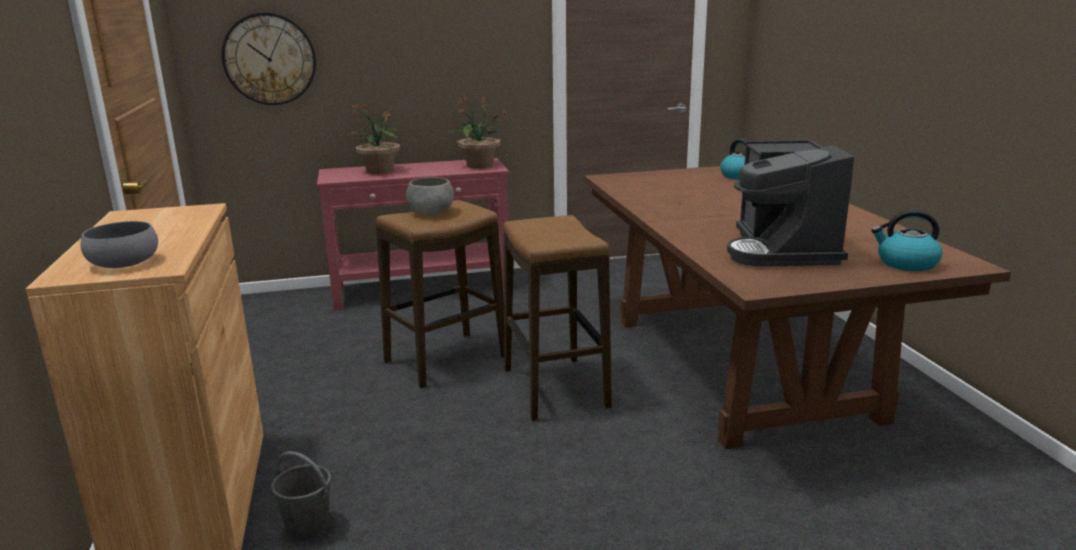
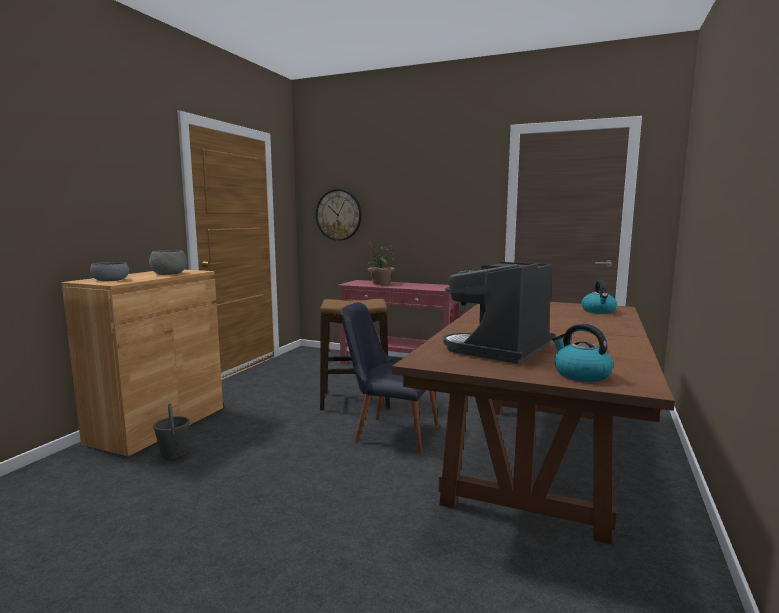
camera: 35 degrees right, 10 degrees down
(430, 212) = (353, 301): grey bowl -> grey bowl (169, 274)
(479, 165) = (439, 287): potted plant -> none
(555, 388) = (389, 433): stool -> black chair

